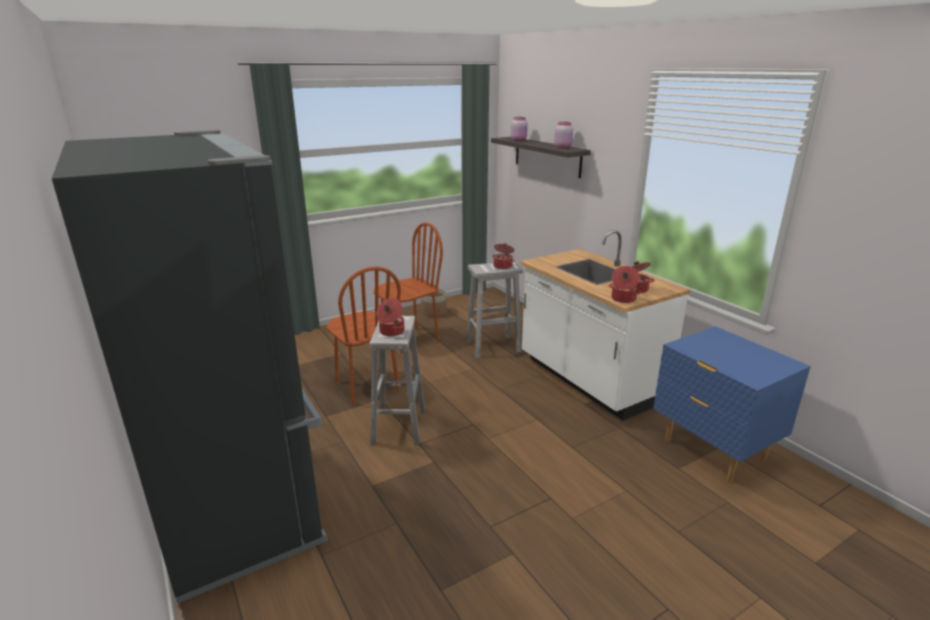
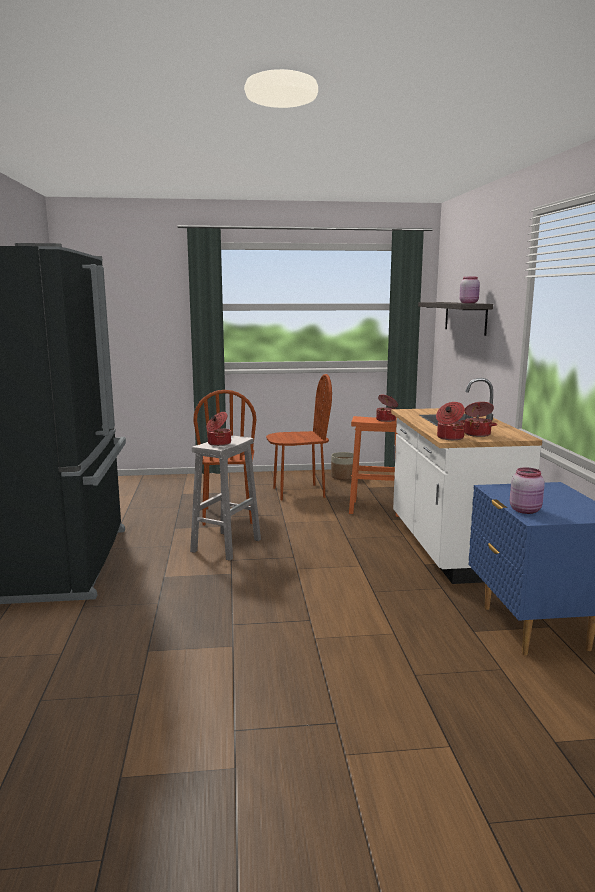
camera: 25 degrees right, 10 degrees down
(494, 346) = (376, 508): white stool -> orange stool
(519, 140) = (441, 302): pink jar -> pink jar (526, 510)

